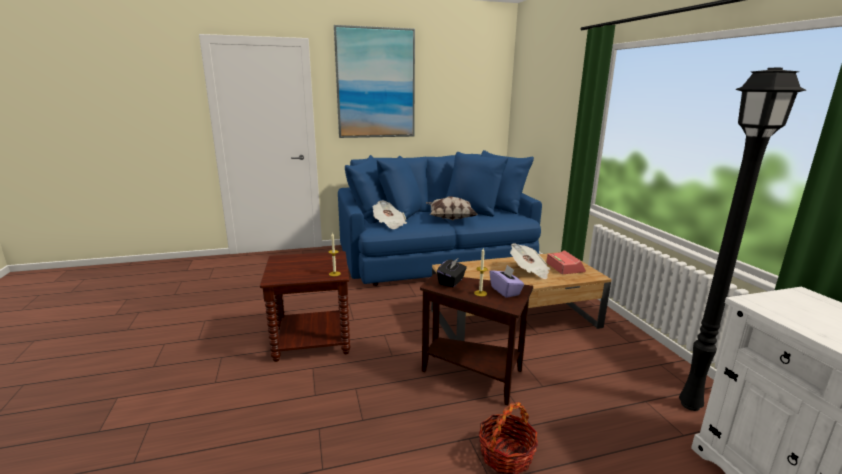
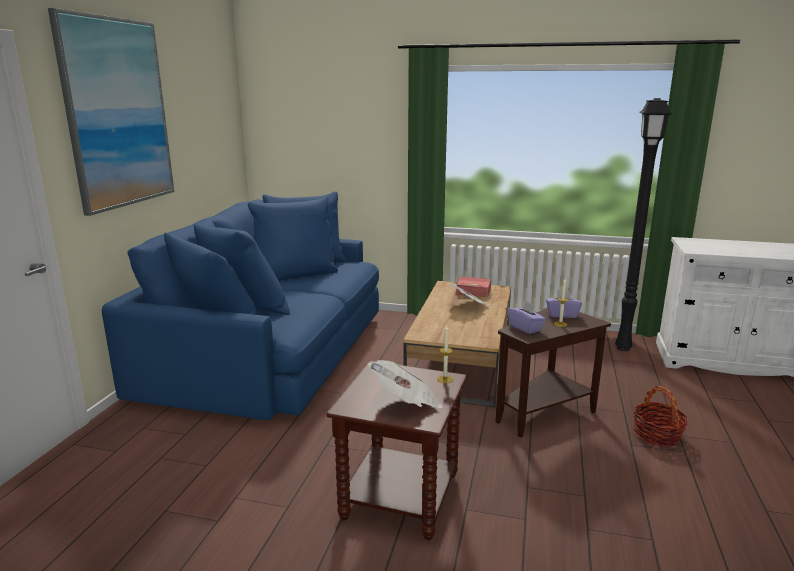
camera: 60 degrees left, 0 degrees up
(389, 224) = (281, 320): newspaper -> newspaper (406, 402)
(450, 218) = (312, 289): pillow -> none
(451, 281) = (525, 328): black tissue box -> purple tissue box

